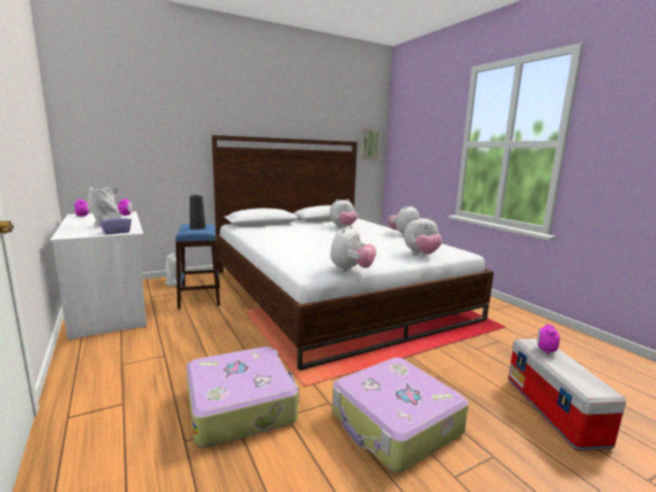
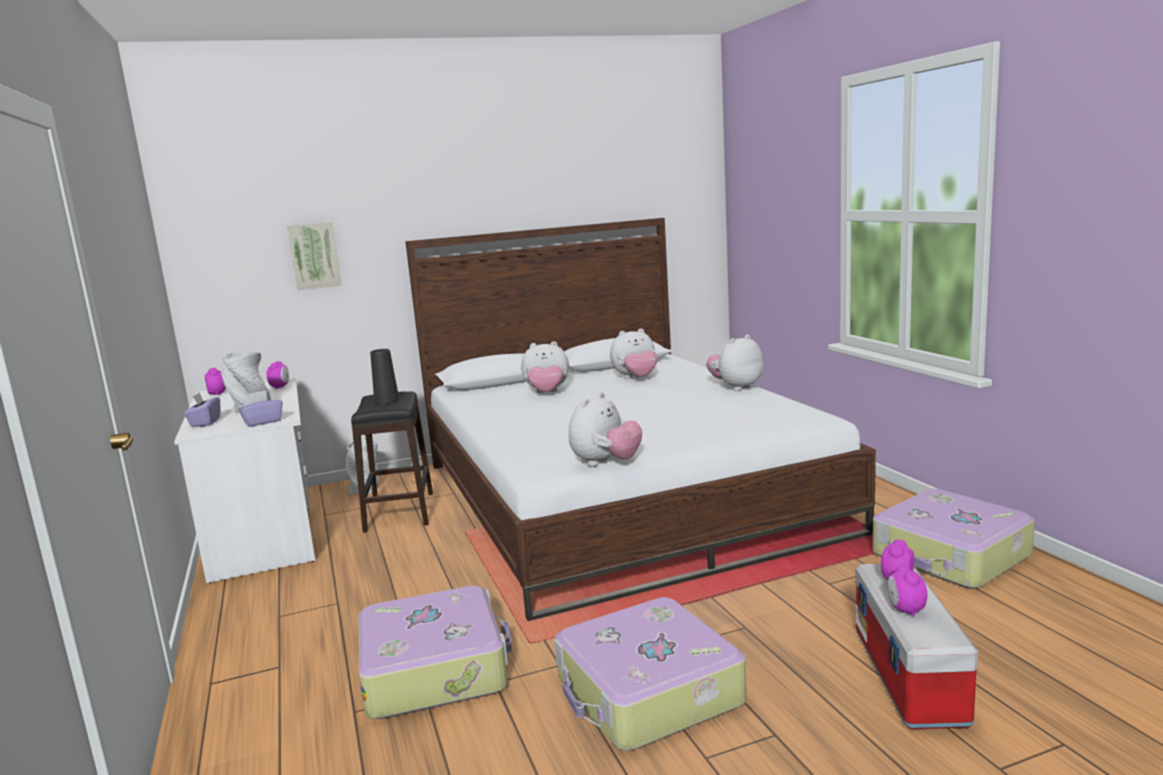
camera: 10 degrees right, 0 degrees up
(73, 230) = (205, 422): none -> purple tissue box
(200, 297) = (400, 511): blue stool -> black stool
(369, 145) = (691, 218): picture -> picture (314, 255)
(421, 254) = (741, 427): plush toy -> plush toy (547, 393)
(534, 333) = (950, 556): none -> suitcase
(564, 370) = (905, 610): none -> alarm clock

